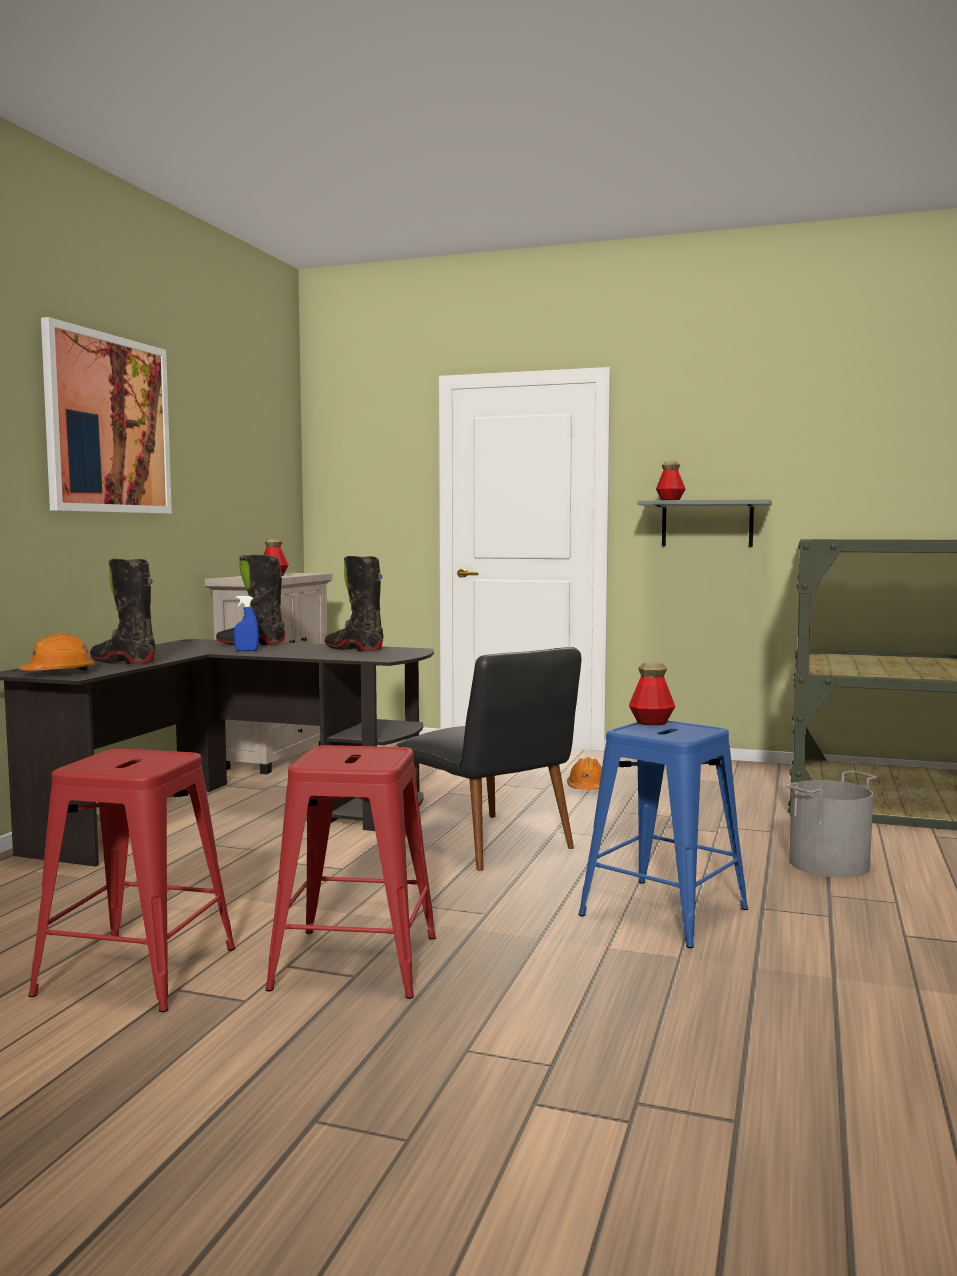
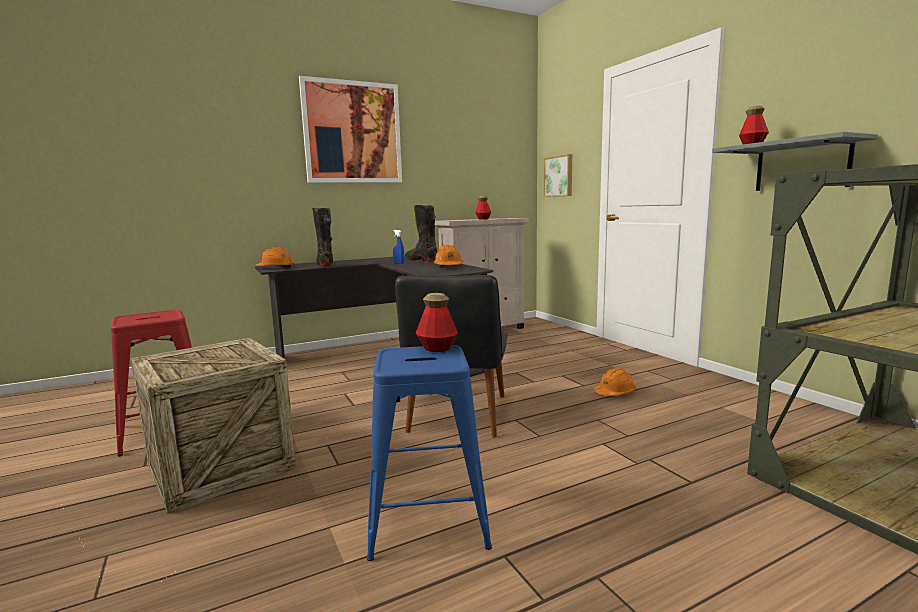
camera: 45 degrees right, 5 degrees up
(354, 649) = (448, 266): black boot -> orange hard hat
(355, 511) = (559, 176): none -> picture
(355, 962) = (220, 466): red stool -> crate
(830, 864) = (675, 543): grey bucket -> none

